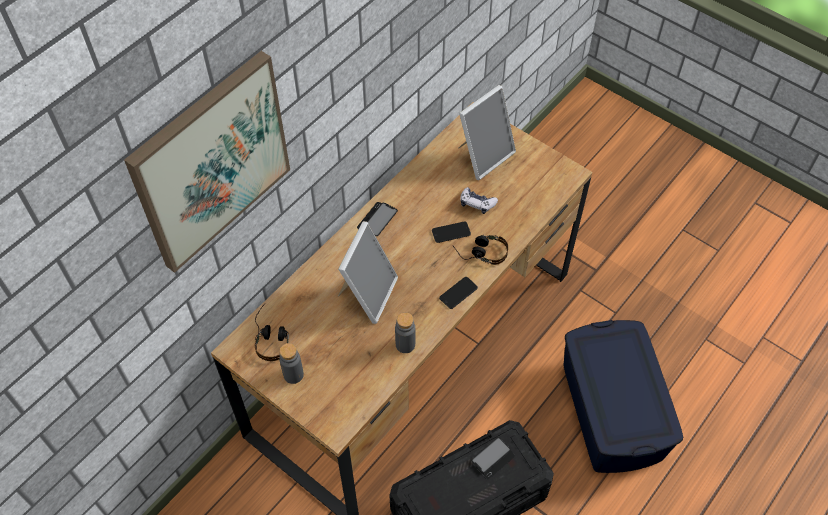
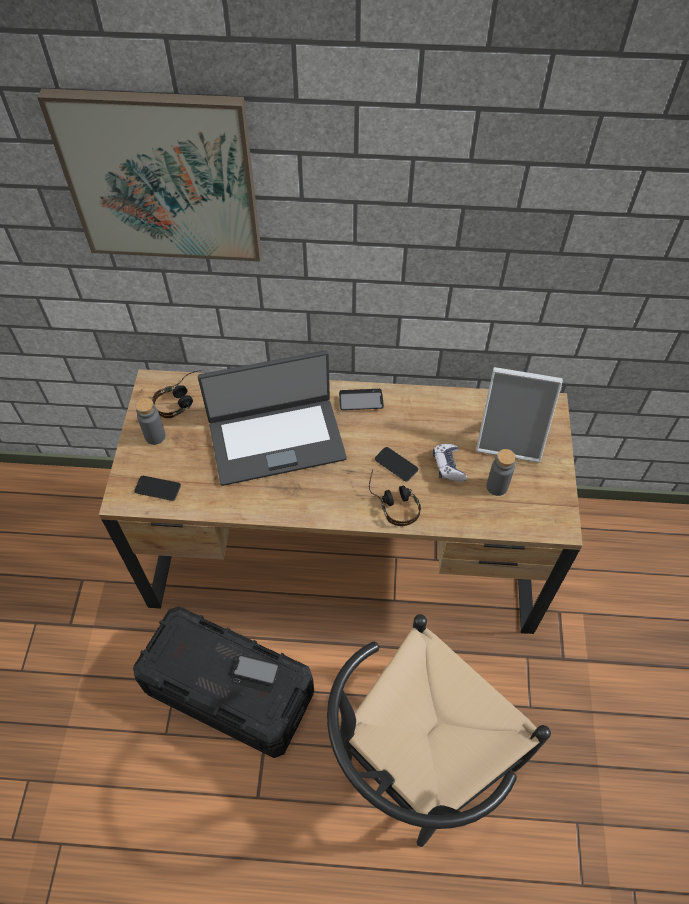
camera: 55 degrees right, 0 degrees up
(367, 293) = (276, 439): picture frame -> laptop
(405, 344) = (244, 500): grey bottle -> grey bottle (497, 486)
(458, 293) = (332, 510): phone -> phone (157, 488)
(610, 411) = (414, 768): blue storage box -> black chair

